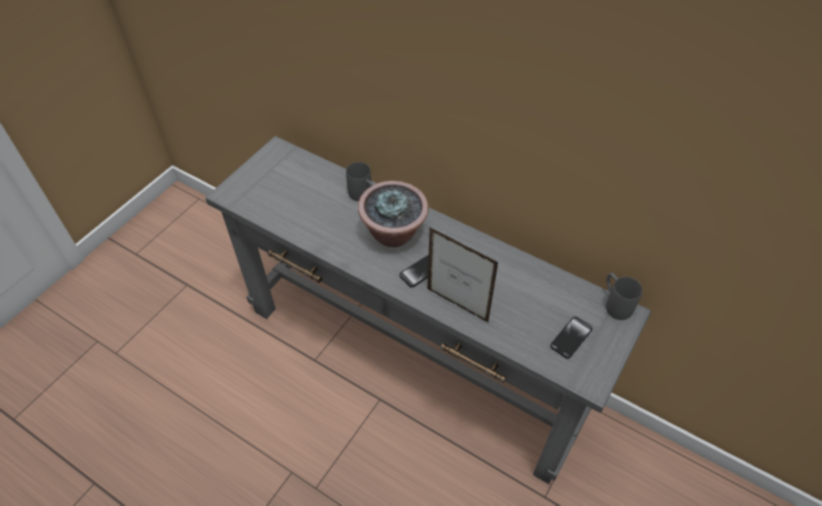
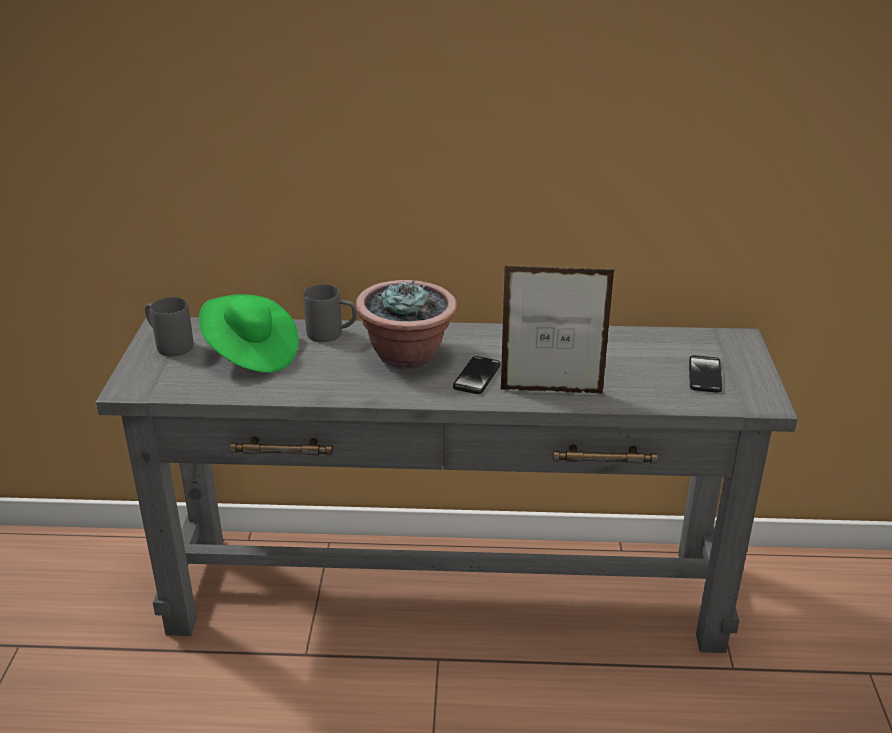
camera: 30 degrees left, 20 degrees down
(307, 193) = (250, 354): none -> green hat
(615, 304) = (718, 334): grey mug -> grey mug (169, 345)

